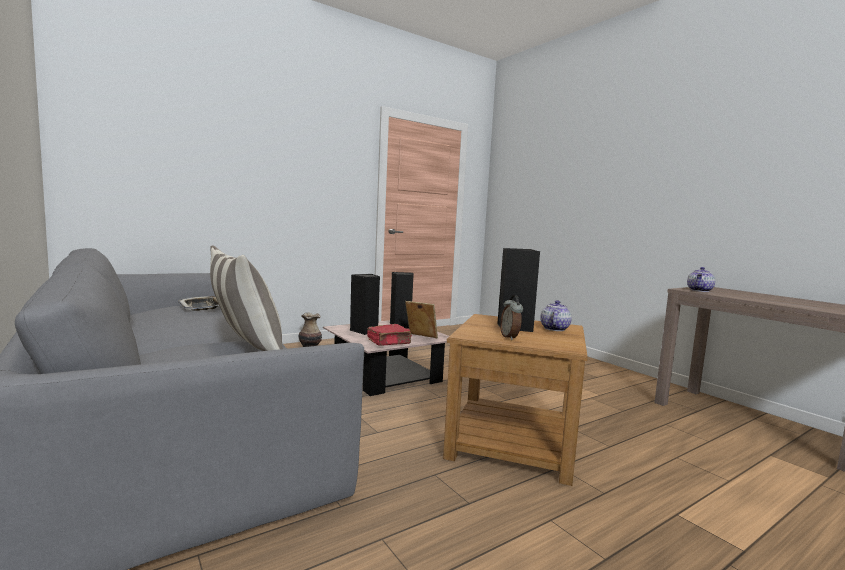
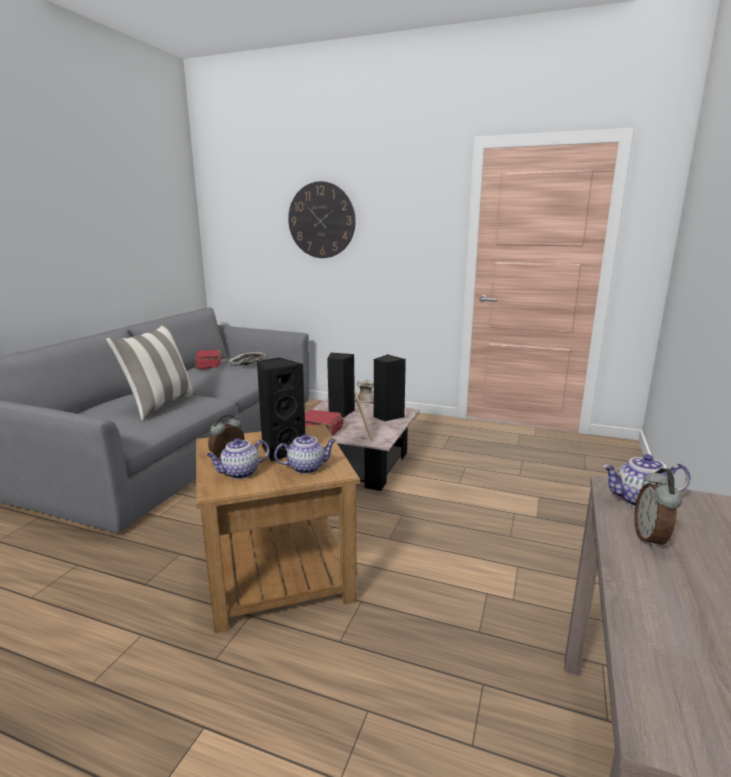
camera: 55 degrees right, 10 degrees up
(164, 316) = (208, 365): none -> red book
(244, 153) = (321, 220): none -> wall clock
(545, 340) = (240, 473): none -> teapot
(735, 296) = (651, 539): none -> alarm clock

